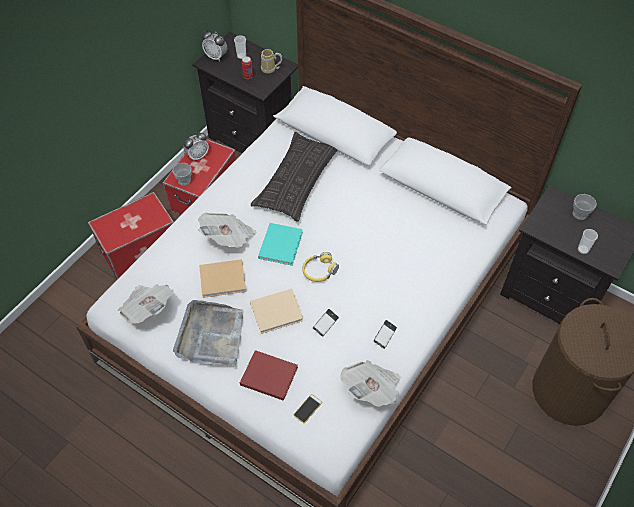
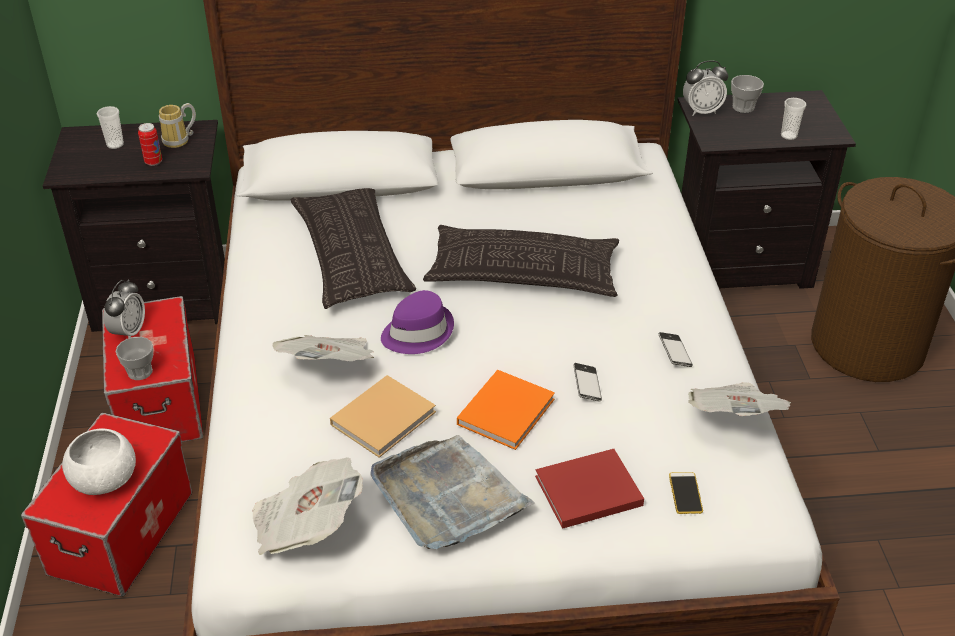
camera: 40 degrees left, 15 degrees down
(128, 226) = (105, 480): none -> white bowl
(216, 56) = (73, 161): alarm clock -> alarm clock (702, 111)
(278, 311) = (507, 410): beige book -> orange book
(281, 244) = (417, 332): turquoise book -> purple hat
(319, 270) = (506, 332): yellow headphones -> none
(363, 242) = (523, 273): none -> pillow

